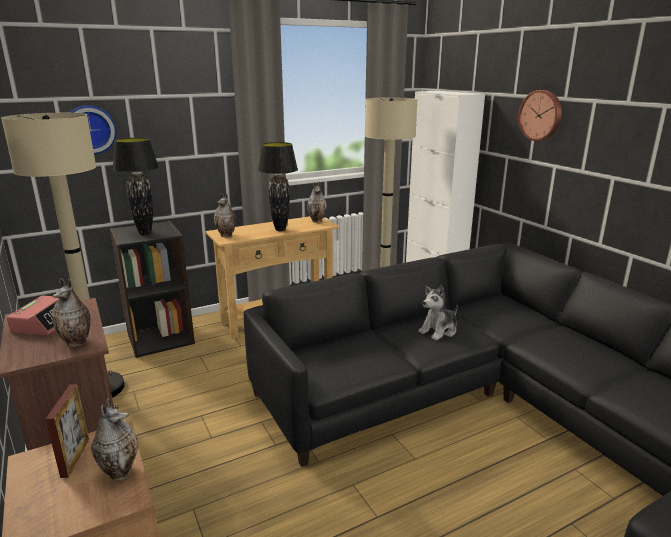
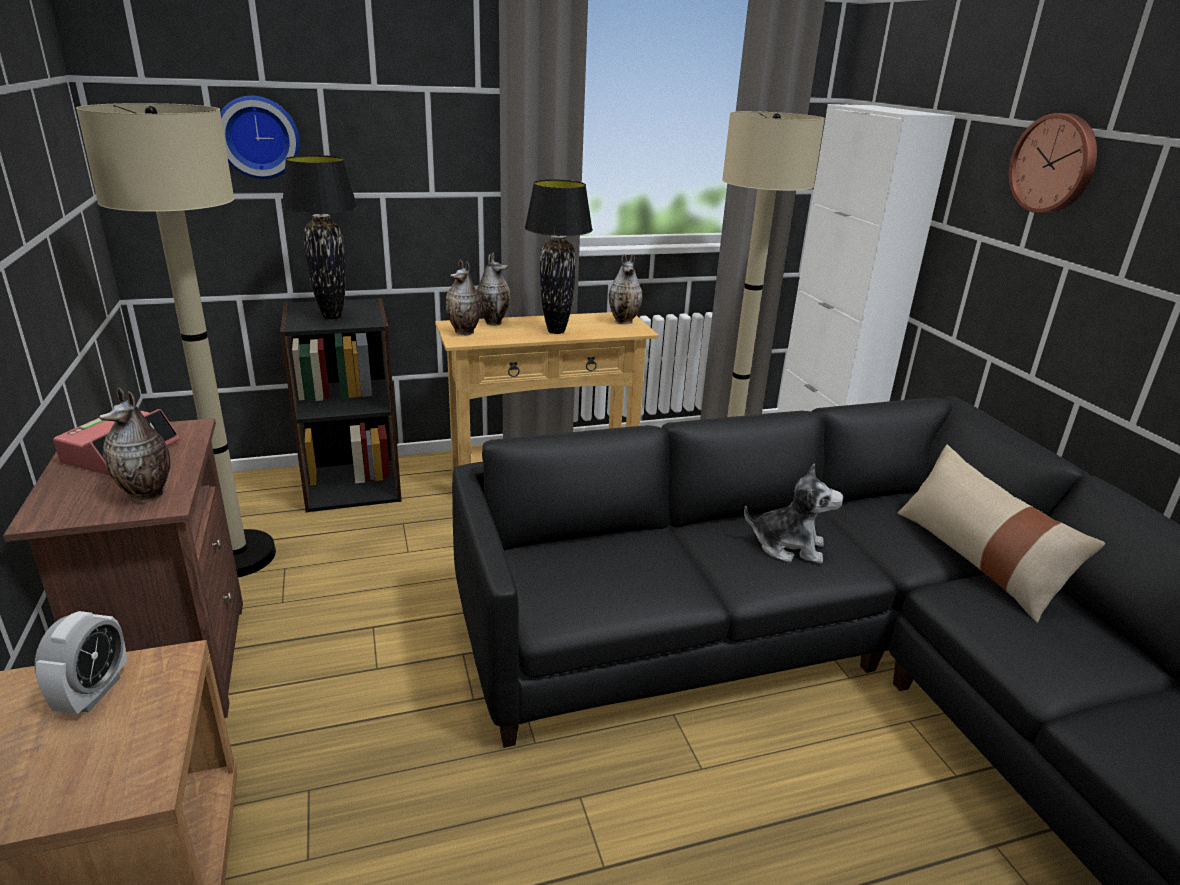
camera: 10 degrees right, 5 degrees up
(75, 457) = (93, 693): picture frame -> alarm clock
(120, 471) = (149, 732): vase -> vase (493, 322)
(439, 331) = (788, 546): plush toy -> plush toy turned 135 degrees counterclockwise
(537, 324) = (977, 559): none -> beige pillow

